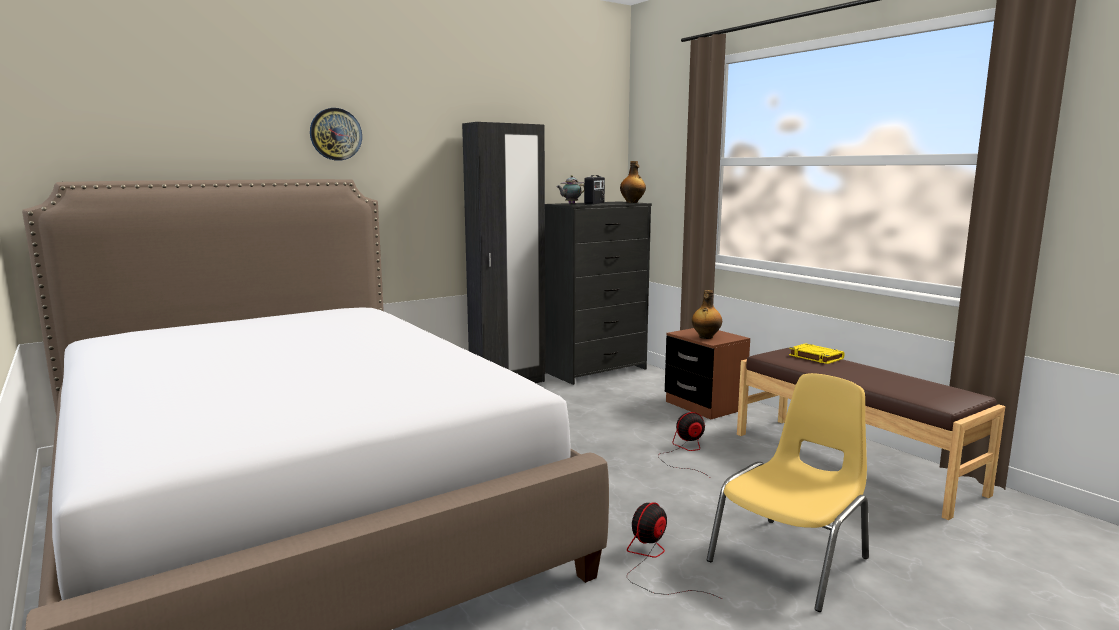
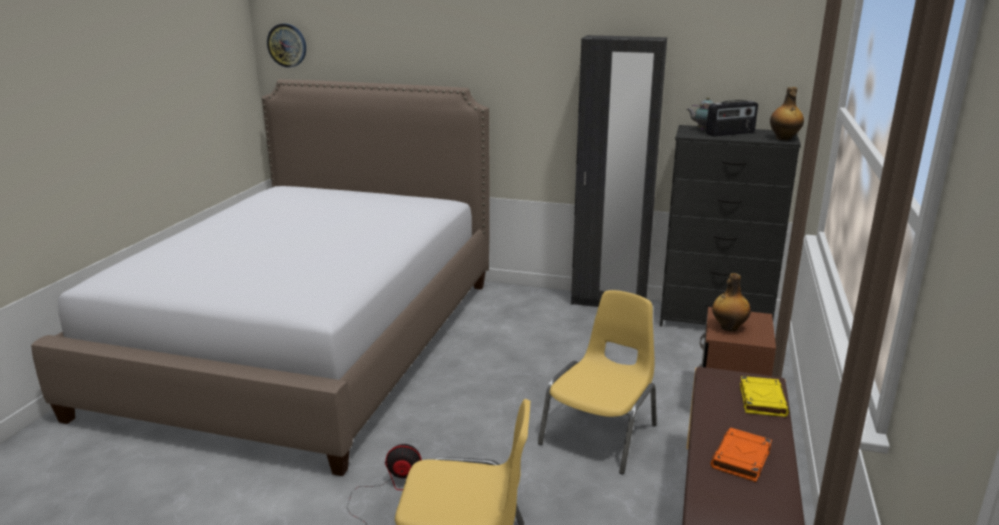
camera: 50 degrees right, 10 degrees up
(335, 134) = (466, 45): wall clock -> wall clock (287, 45)
(685, 452) = (601, 434): fan -> yellow chair
(883, 380) = (741, 459): none -> orange book

